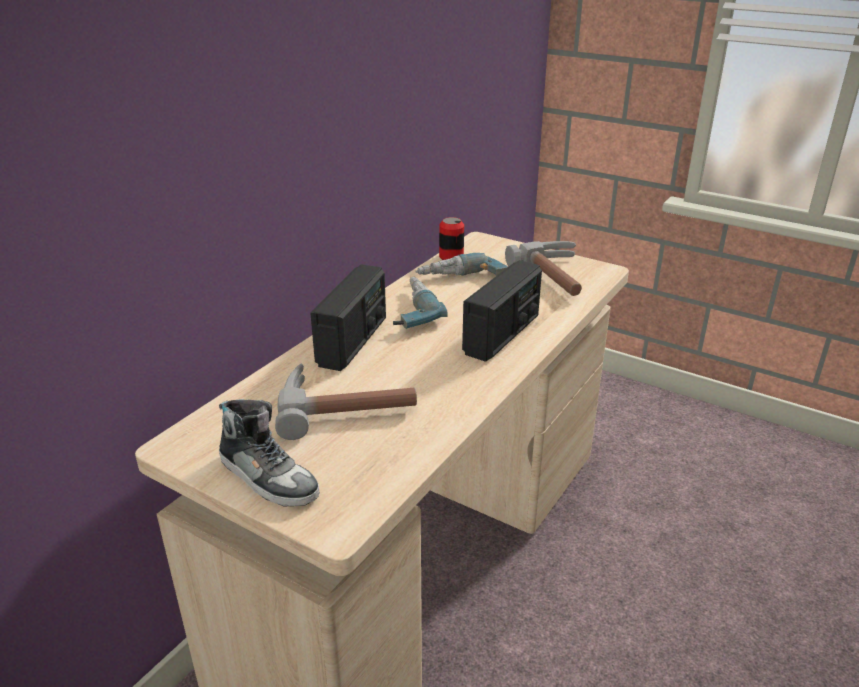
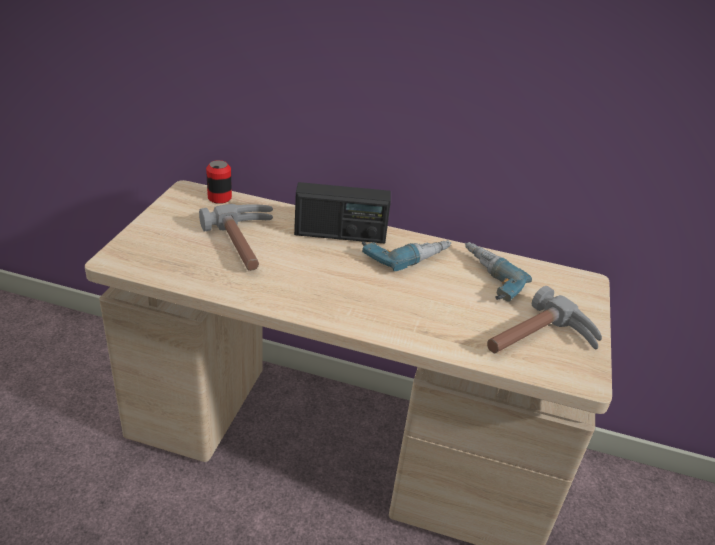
camera: 70 degrees right, 5 degrees up
(268, 477) = (161, 227): shoe -> none
(451, 257) = (531, 267): can -> can (219, 198)
(502, 334) = (390, 311): radio -> none

